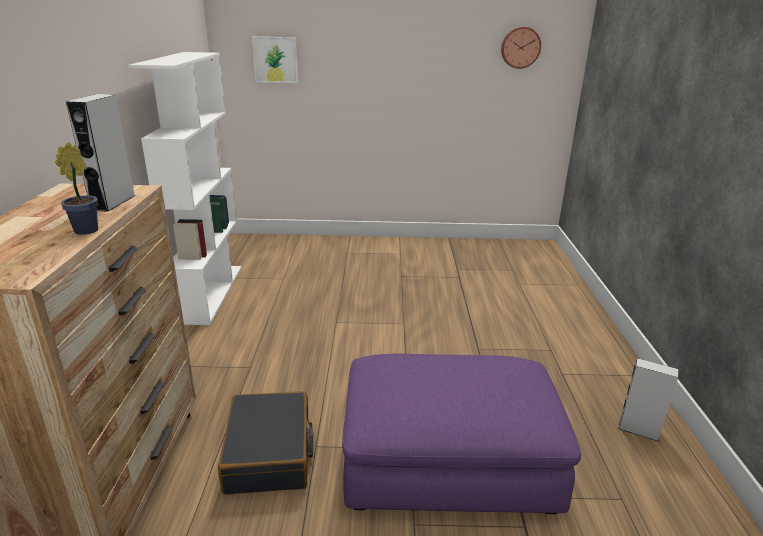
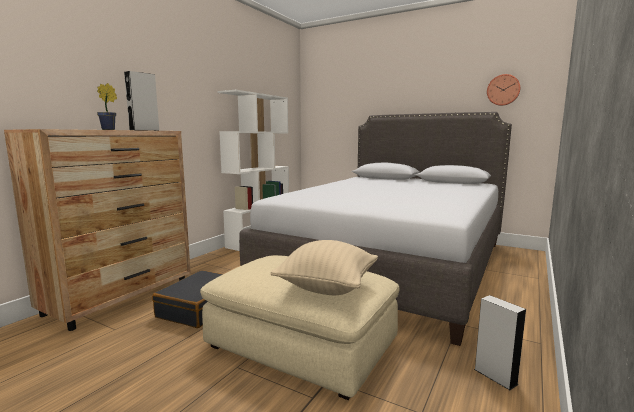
camera: 30 degrees right, 15 degrees down
(275, 60) = (334, 109): picture -> none
(425, 298) = (390, 263): none -> grey bed
(448, 461) = (302, 344): purple ottoman -> beige ottoman
(511, 404) = (327, 287): none -> beige pillow

